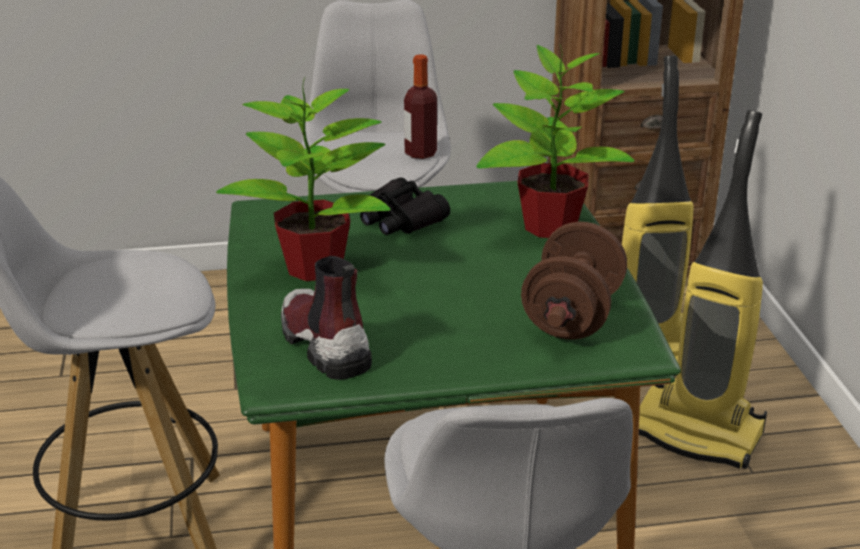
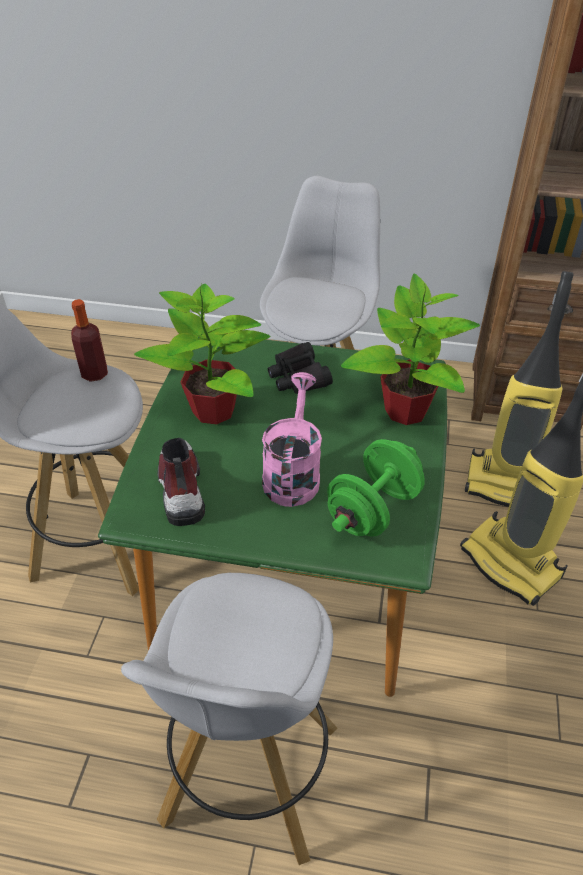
camera: 20 degrees right, 15 degrees up
(420, 153) = (346, 313): bottle -> bottle (94, 374)
(454, 304) = (292, 473): none -> pink watering can
(572, 317) = (373, 509): brown dumbbell -> green dumbbell

